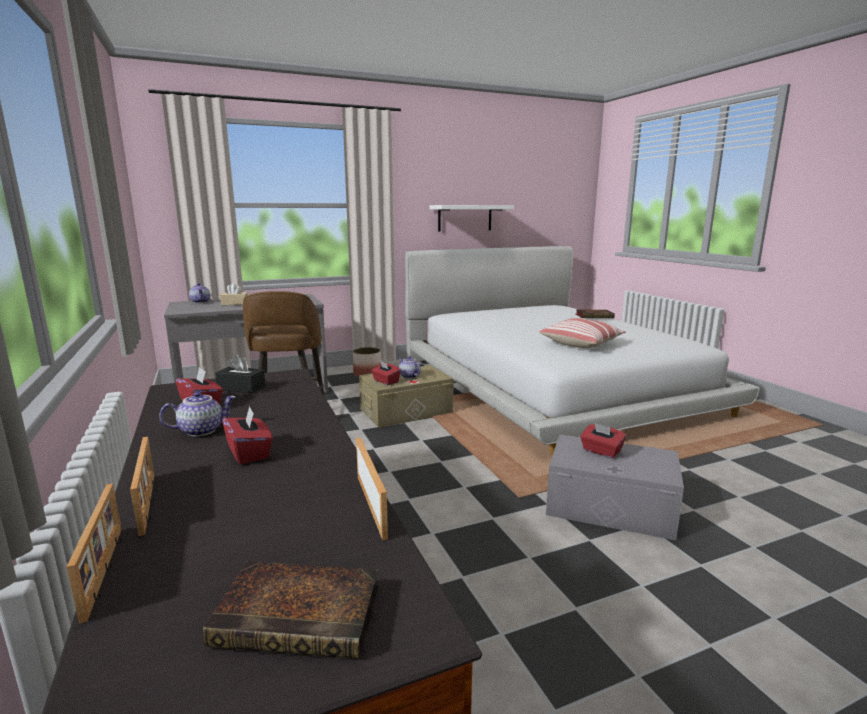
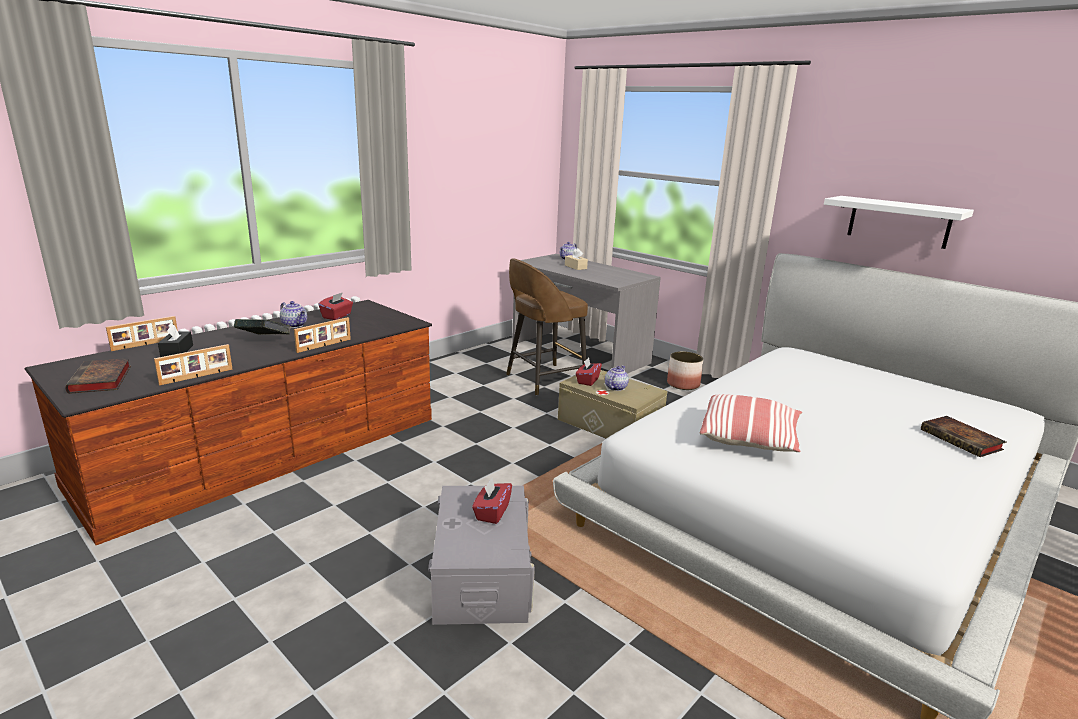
camera: 65 degrees right, 5 degrees up
(149, 502) = (204, 336): picture frame -> picture frame (324, 346)
(241, 388) = (373, 317): black tissue box -> black tissue box (177, 351)
(249, 452) = (264, 341): red tissue box -> book

